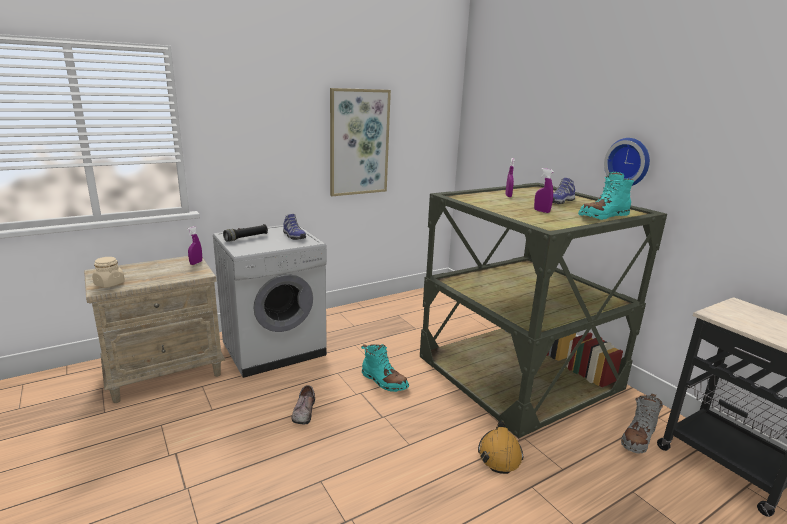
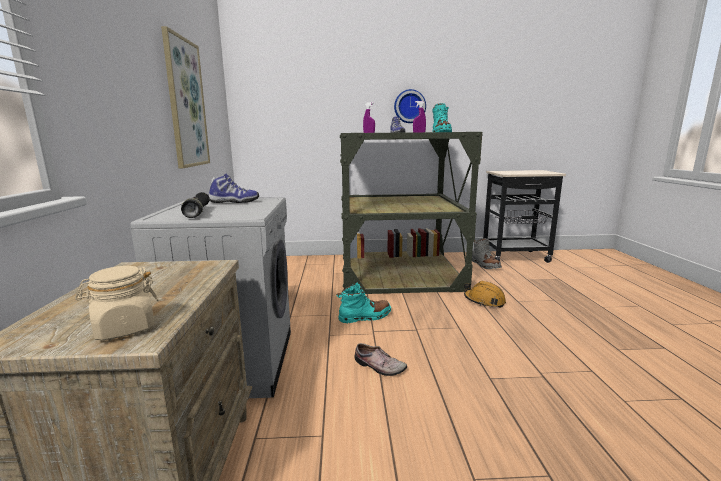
camera: 60 degrees left, 5 degrees down
(196, 263) = (160, 265): purple spray bottle -> none

